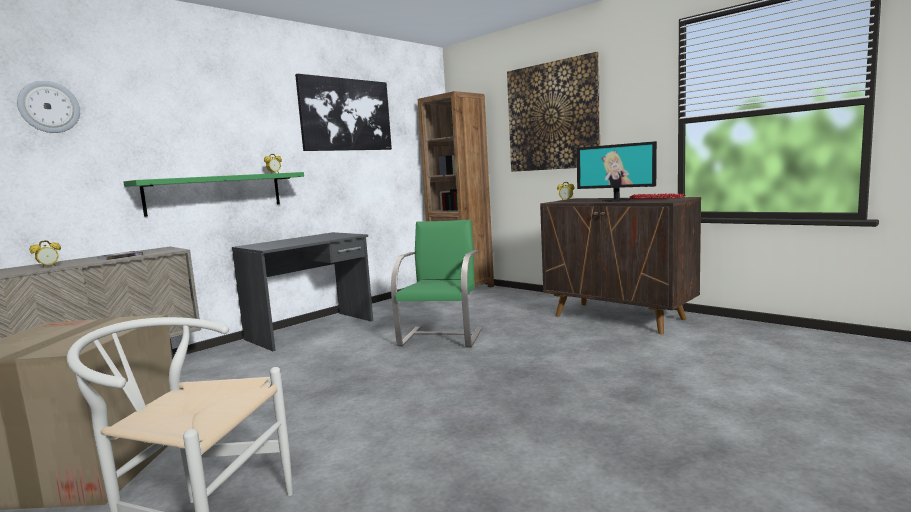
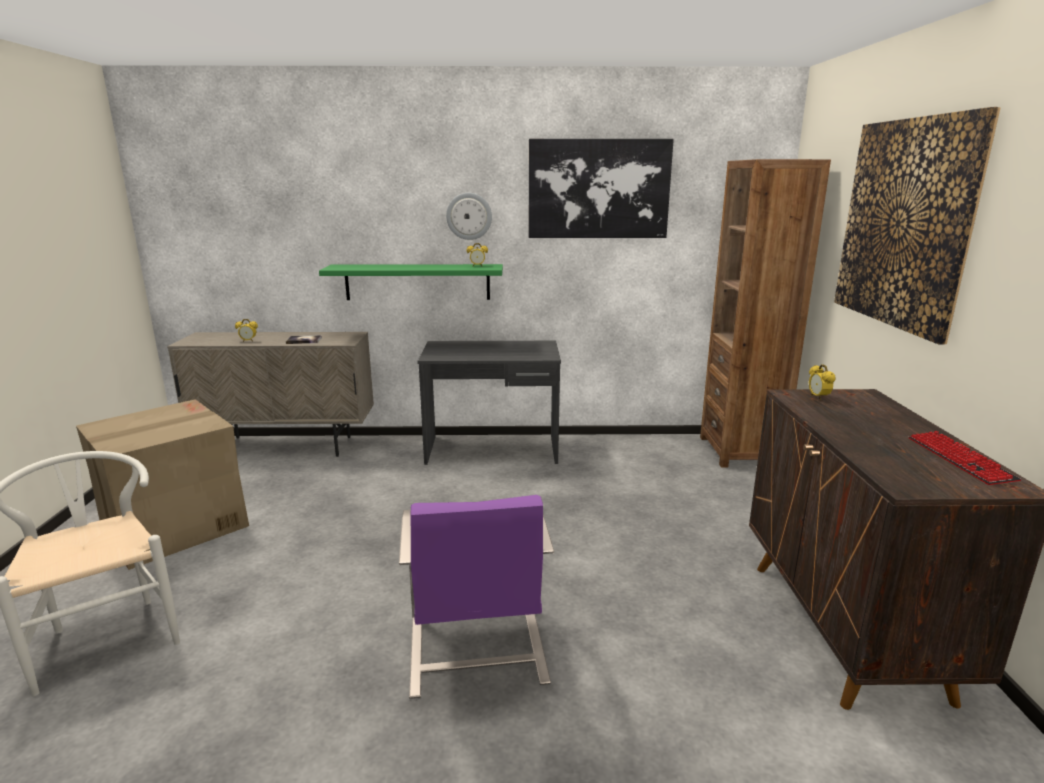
camera: 45 degrees right, 10 degrees up
(49, 107) = (273, 193): wall clock -> wall clock (469, 216)
(442, 336) = (571, 527): green chair -> none
(504, 389) = (476, 651): none -> purple chair
(616, 200) = (872, 434): monitor -> none

